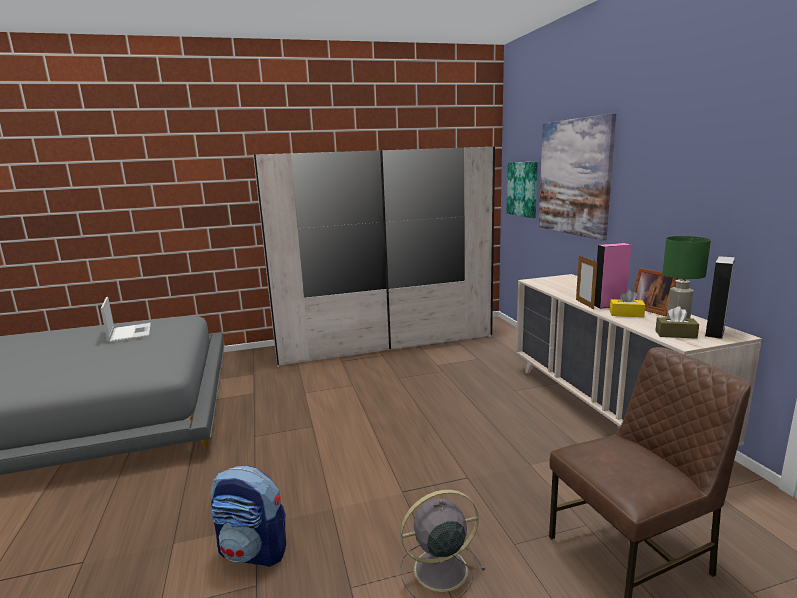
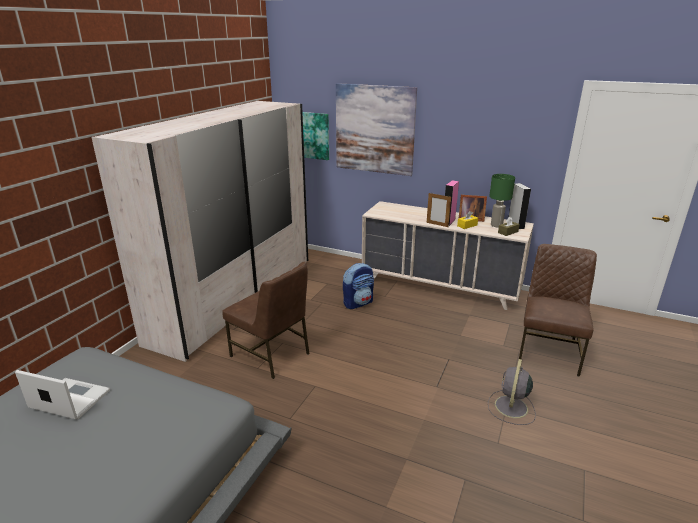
camera: 50 degrees left, 10 degrees up
(254, 551) = (433, 469): backpack -> backpack (358, 303)
(329, 389) = (271, 355): none -> brown chair

